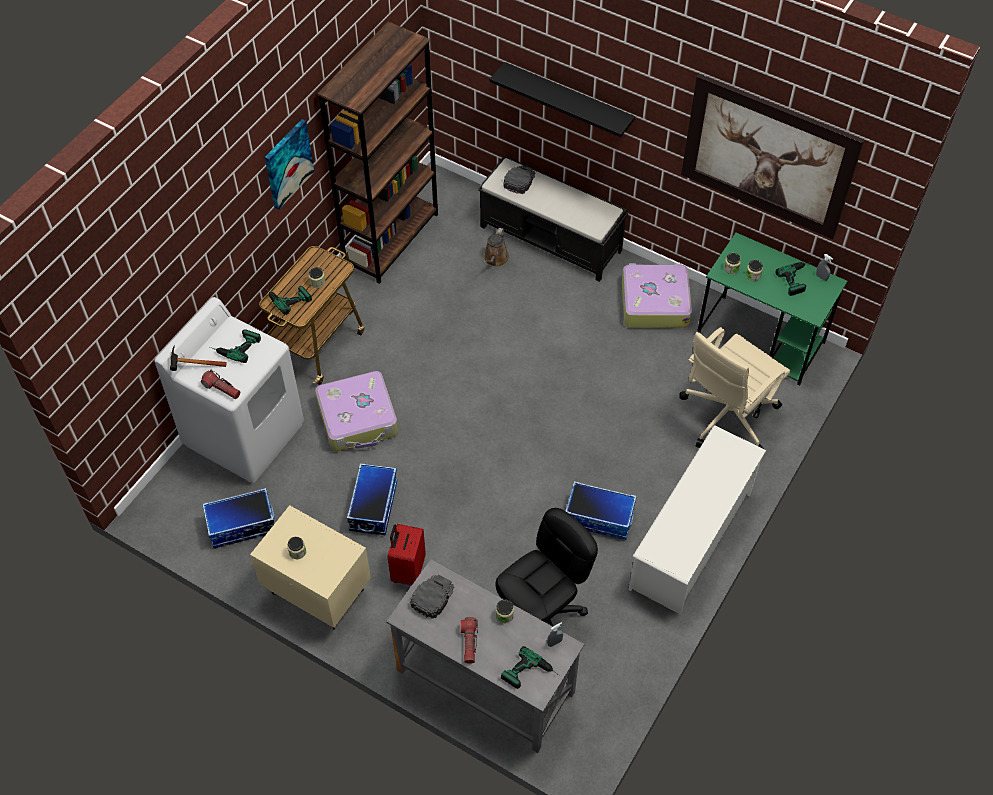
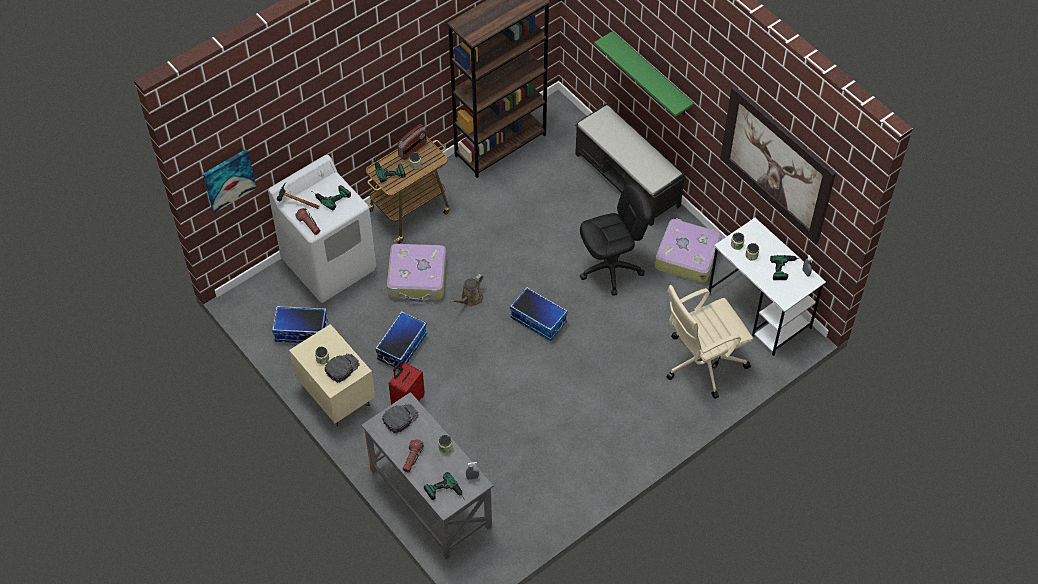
camera: 20 degrees right, 0 degrees up
(288, 163) = (412, 69): picture -> picture (228, 179)
(307, 265) = (413, 149): none -> radio
(495, 259) = (575, 184): brown watering can -> brown watering can (470, 299)
(519, 180) = (609, 126): black cap -> black cap (342, 368)
(541, 617) = (491, 466): black office chair -> black office chair (611, 268)
(568, 100) = (651, 75): black shelf -> green shelf
(599, 517) = (567, 408): storage box -> storage box (539, 320)
(691, 540) = (630, 447): white shoe rack -> none
(761, 340) = (760, 311): green desk -> white desk

